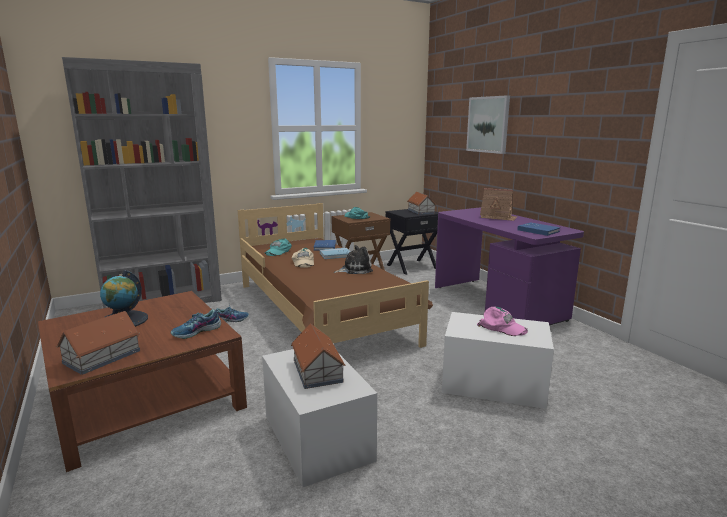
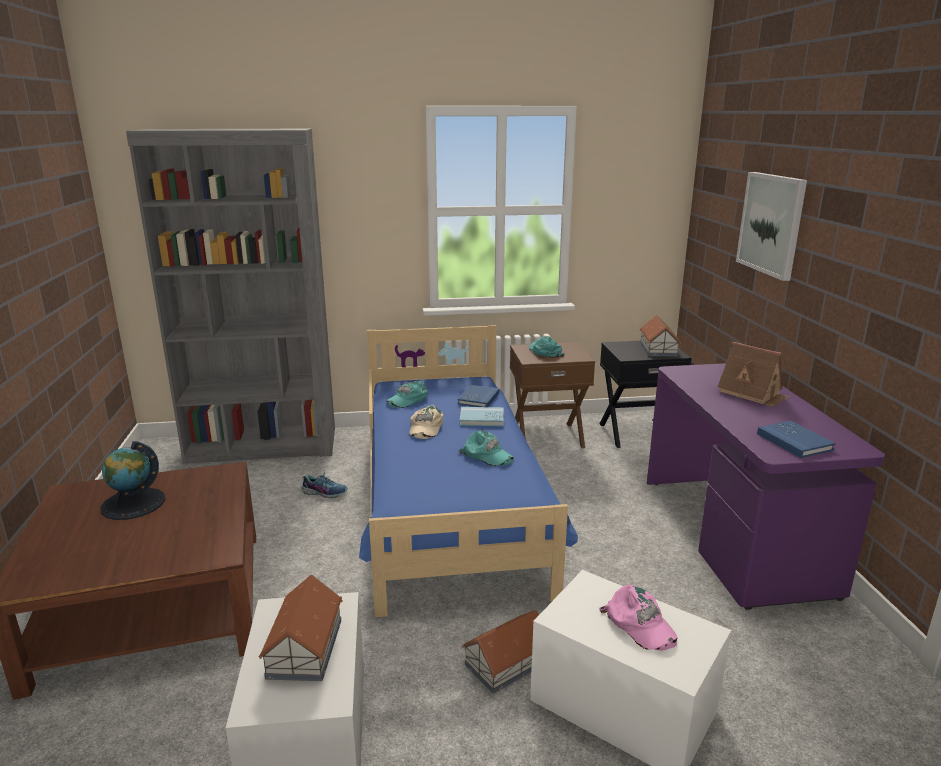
camera: 20 degrees right, 5 degrees up
(103, 356) = (69, 564): toy house -> toy house (508, 663)
(197, 332) = (197, 543): shoe -> none
(322, 312) = (450, 502): brown bed -> blue bed
(355, 269) = (487, 455): plush toy -> turquoise cap

